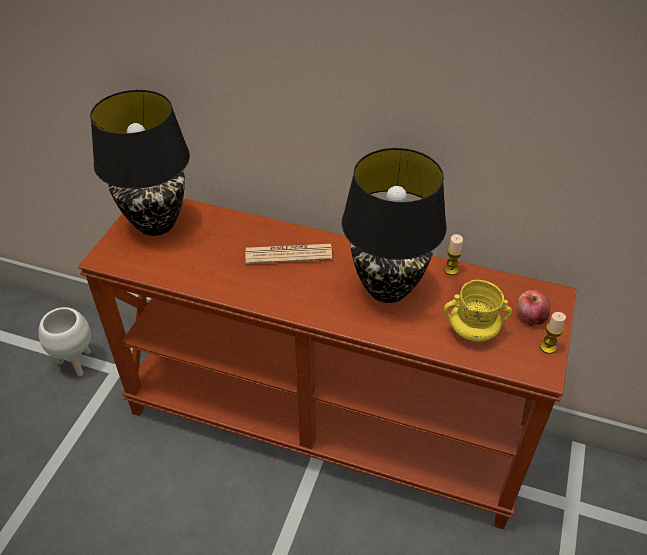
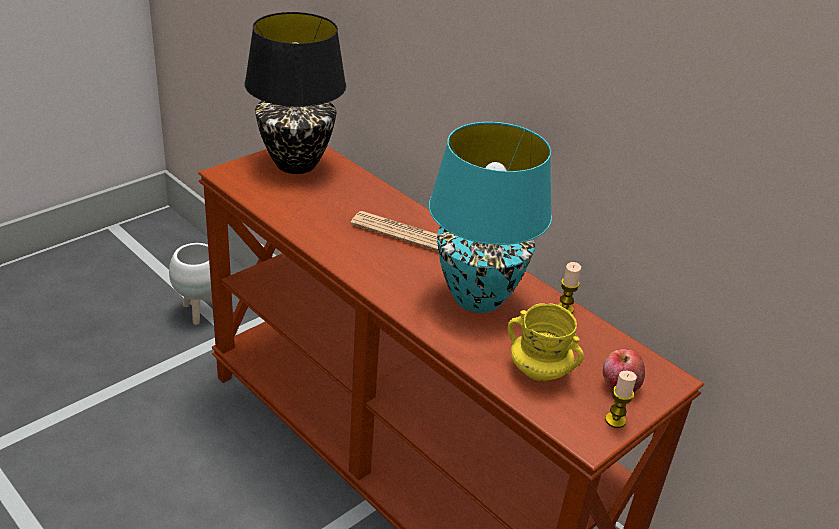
camera: 25 degrees right, 10 degrees down
(386, 288) = (477, 298): black table lamp -> turquoise table lamp

